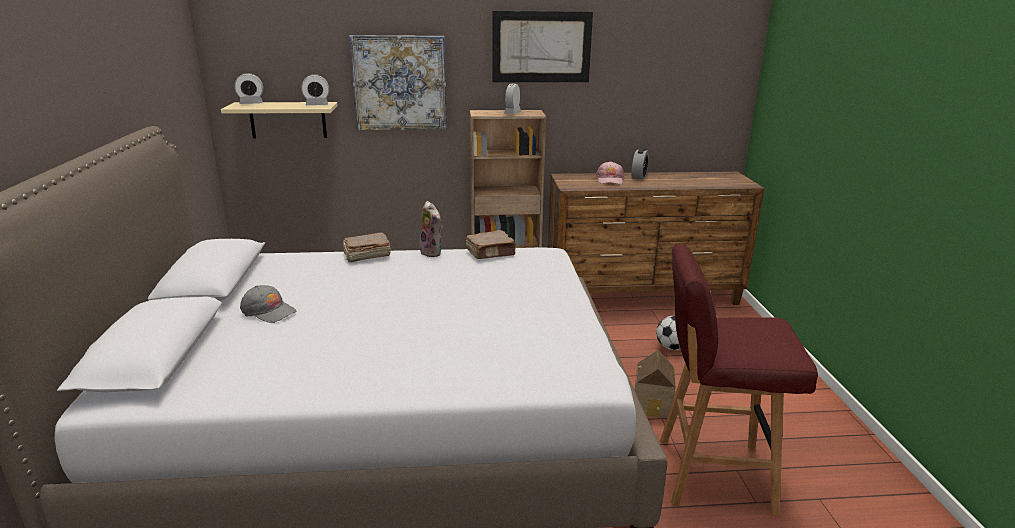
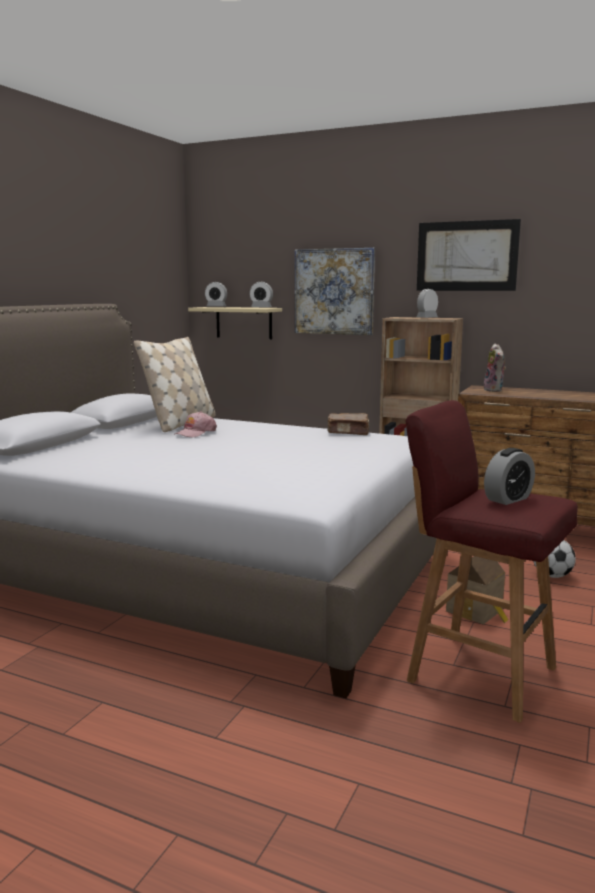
camera: 30 degrees right, 10 degrees down
(268, 311) = (131, 437): grey cap -> none
(296, 272) = (180, 423): none -> beige pillow
(366, 255) = (244, 422): brown book -> none
(433, 252) = (300, 427): plush toy -> plush toy (494, 390)
(610, 179) = (527, 392): pink cap -> pink cap (195, 433)
(639, 176) = (566, 393): alarm clock -> alarm clock (508, 499)

